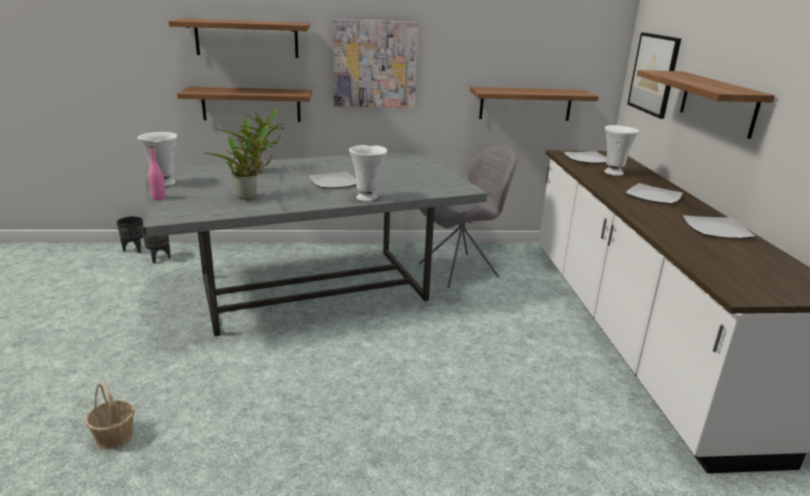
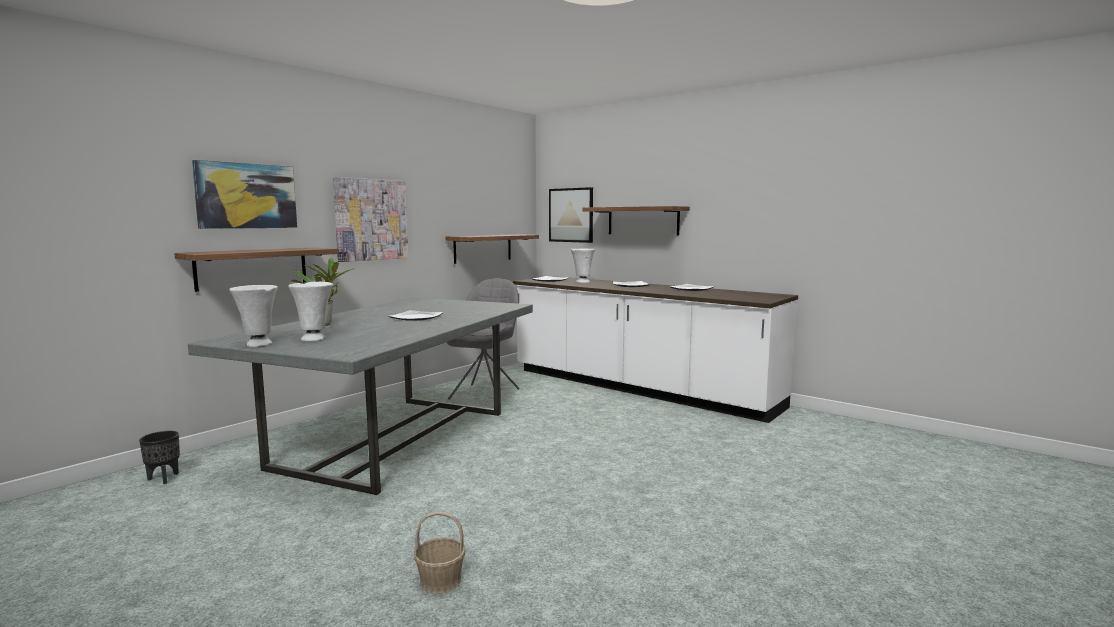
camera: 45 degrees left, 15 degrees down
(134, 250) = (105, 485): black planter -> none
(159, 198) = (293, 350): pink bottle -> none
(247, 38) = (246, 196): shelf -> picture
(249, 197) = (377, 334): potted plant -> none
(367, 198) = (470, 318): white vase -> white vase (314, 339)

